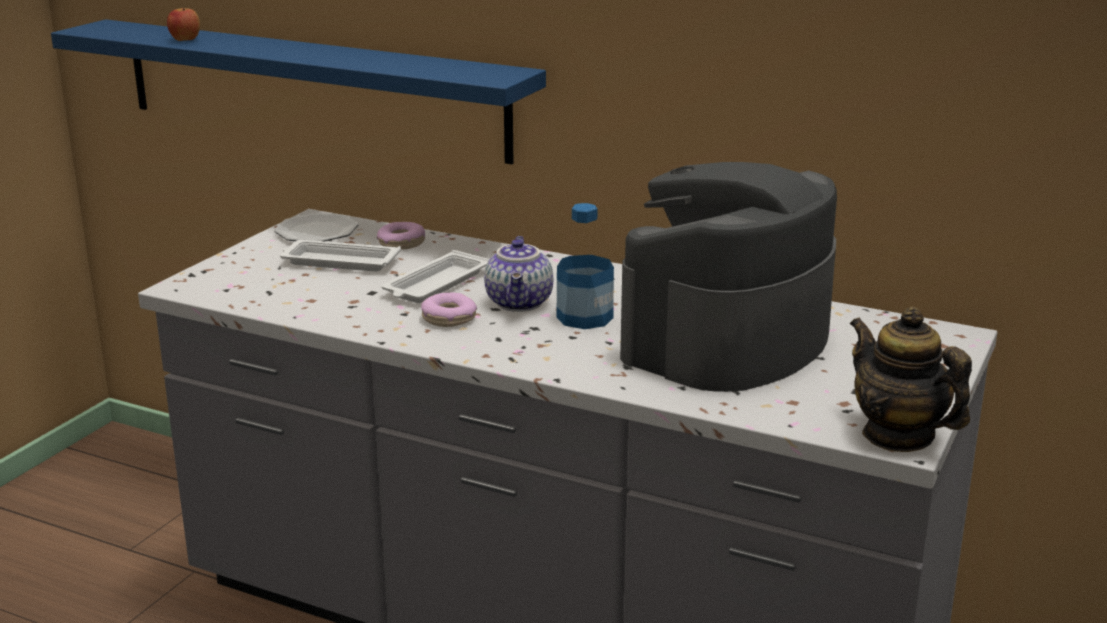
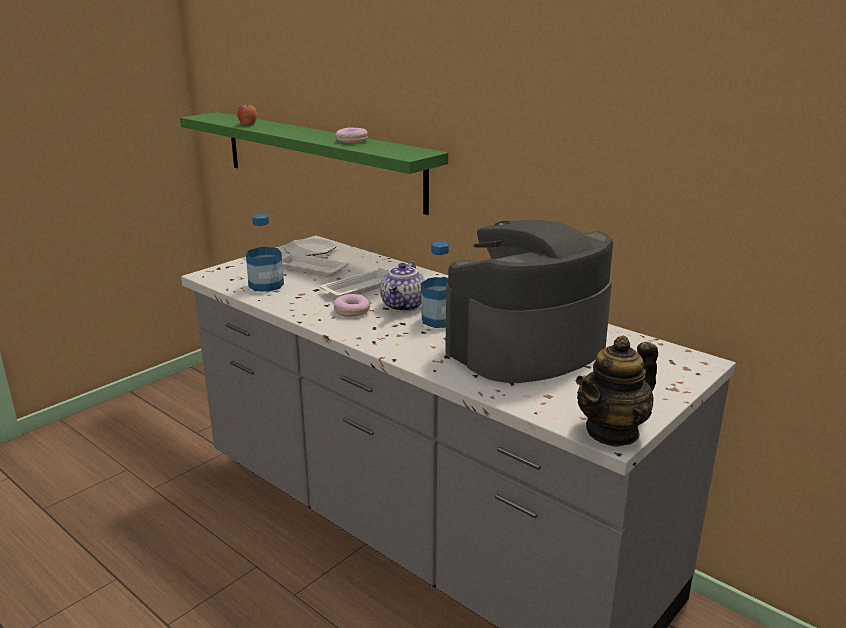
camera: 15 degrees right, 0 degrees up
(289, 293) = (266, 285): none -> bottle
(311, 88) = (319, 159): blue shelf -> green shelf
(401, 243) = (355, 261): donut -> donut (352, 141)
(898, 436) = (612, 432): teapot -> teapot turned 105 degrees counterclockwise

